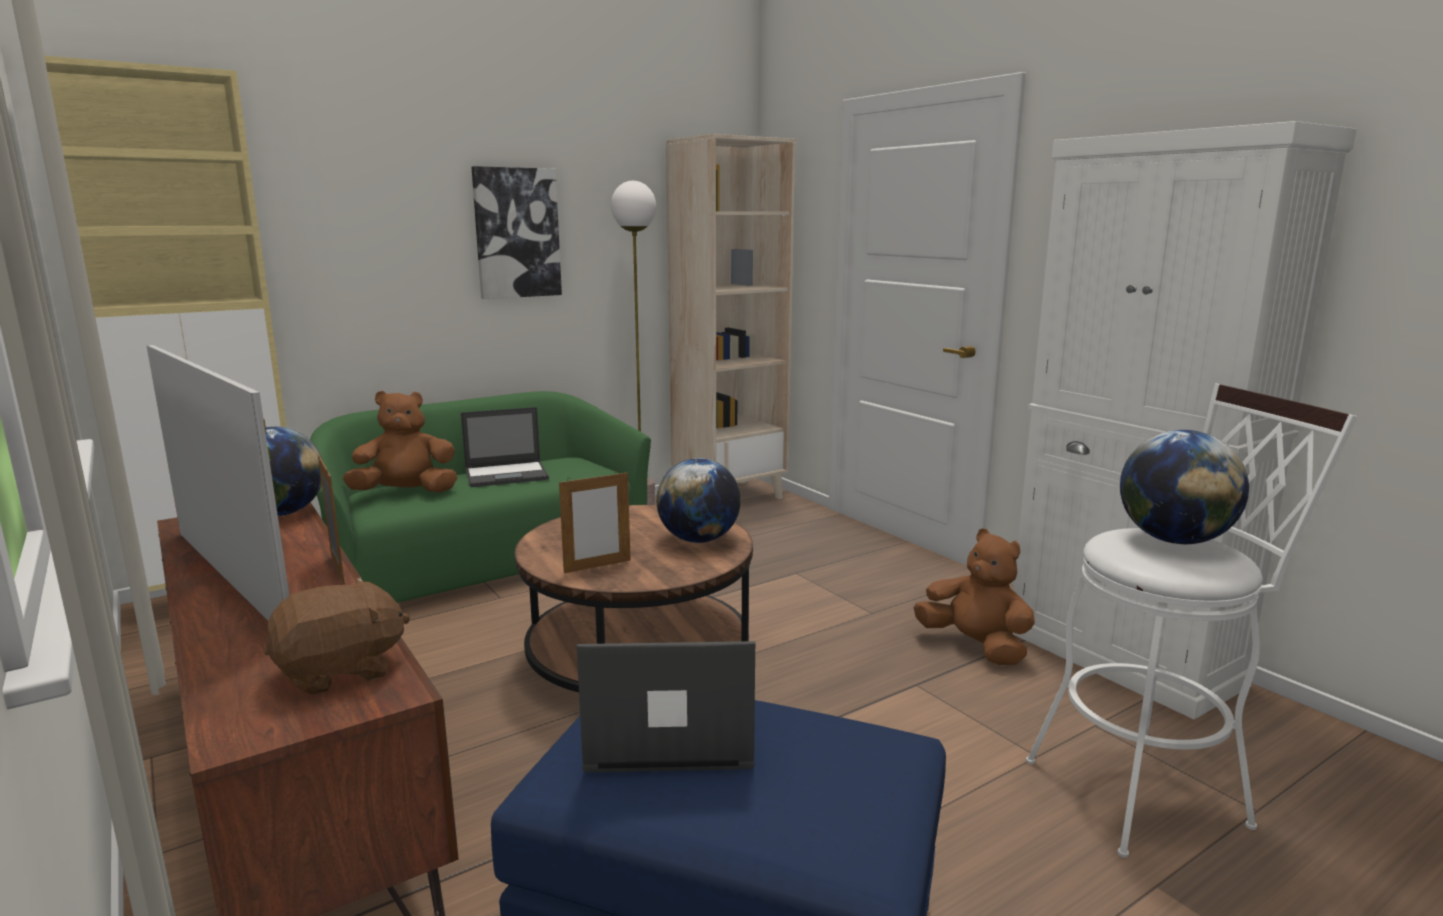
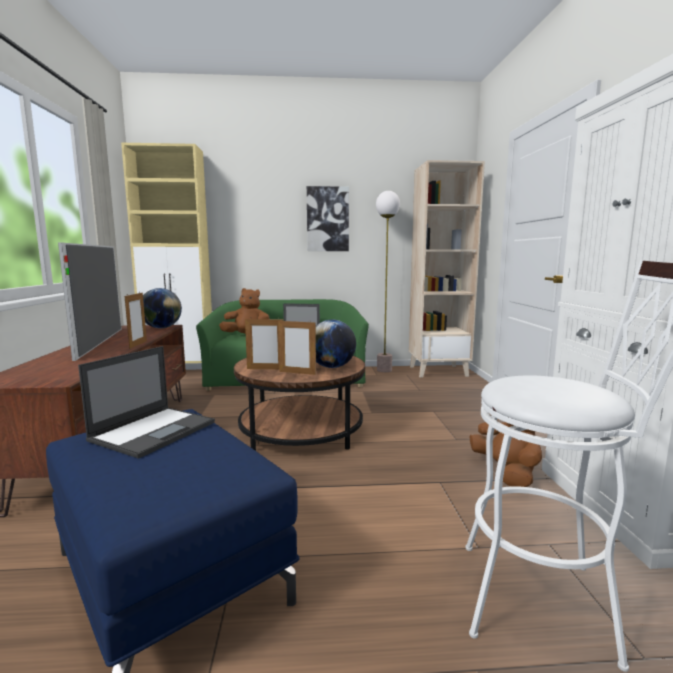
camera: 30 degrees right, 5 degrees down
(341, 671) = (63, 372): brown plush toy -> none
(664, 564) = (297, 373): none -> picture frame
(667, 732) = (154, 431): laptop -> laptop turned 90 degrees clockwise
(1174, 540) = (564, 384): globe -> none

